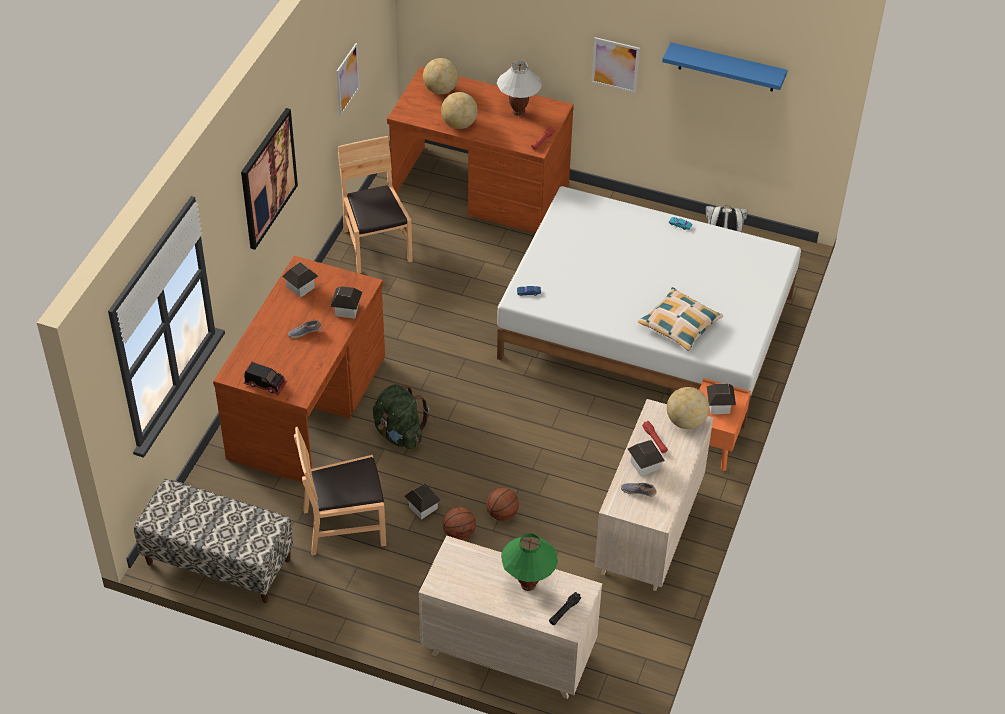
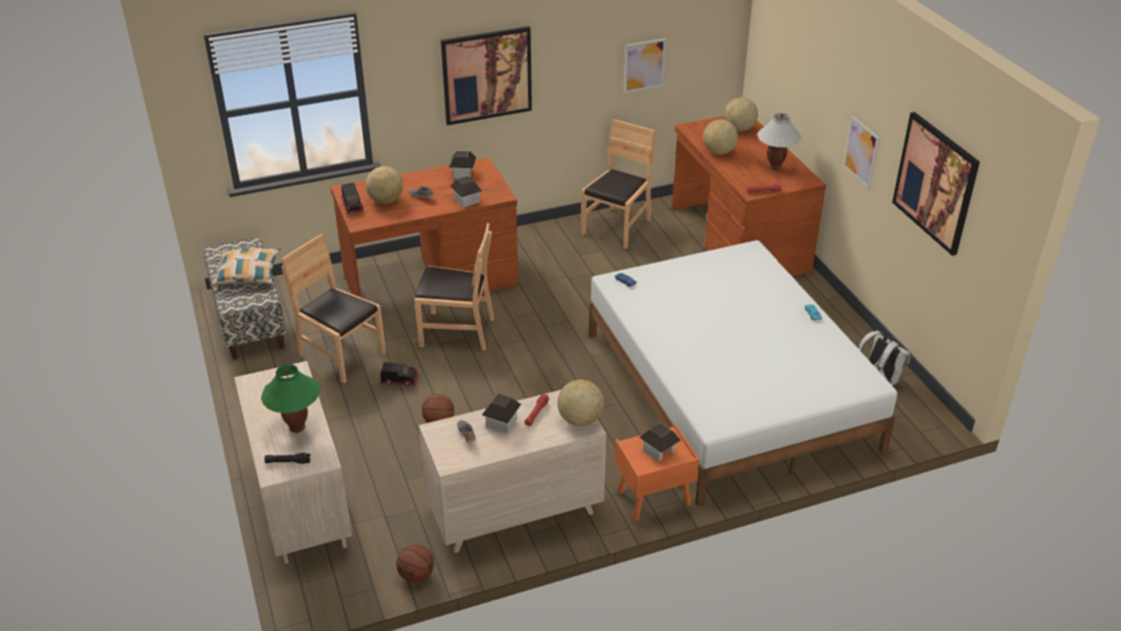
camera: 50 degrees right, 10 degrees down
(283, 358) = (386, 200): none -> globe
(399, 434) = (457, 331): green backpack -> brown chair
(423, 507) = (400, 380): toy house -> toy truck
(459, 533) = (395, 411): basketball -> basketball (416, 575)
(679, 324) = (703, 371): pillow -> pillow (248, 273)
(727, 67) = (935, 182): blue shelf -> picture

